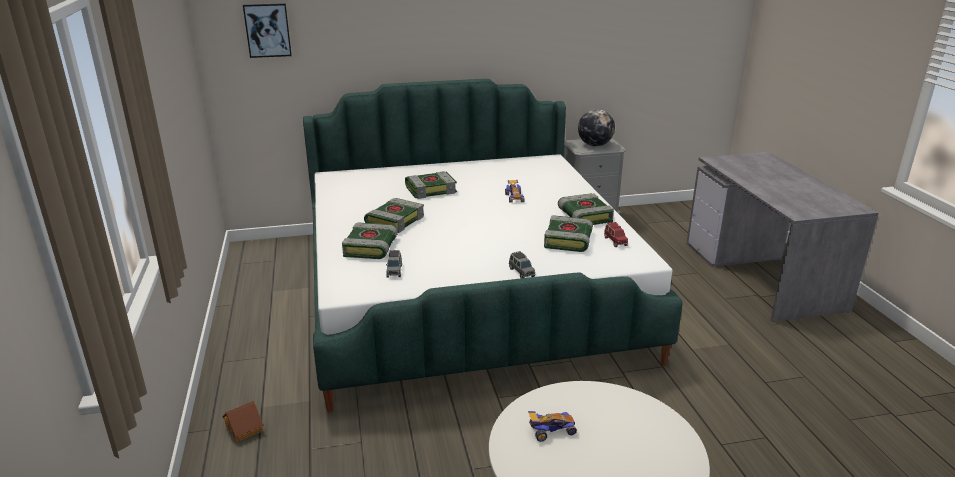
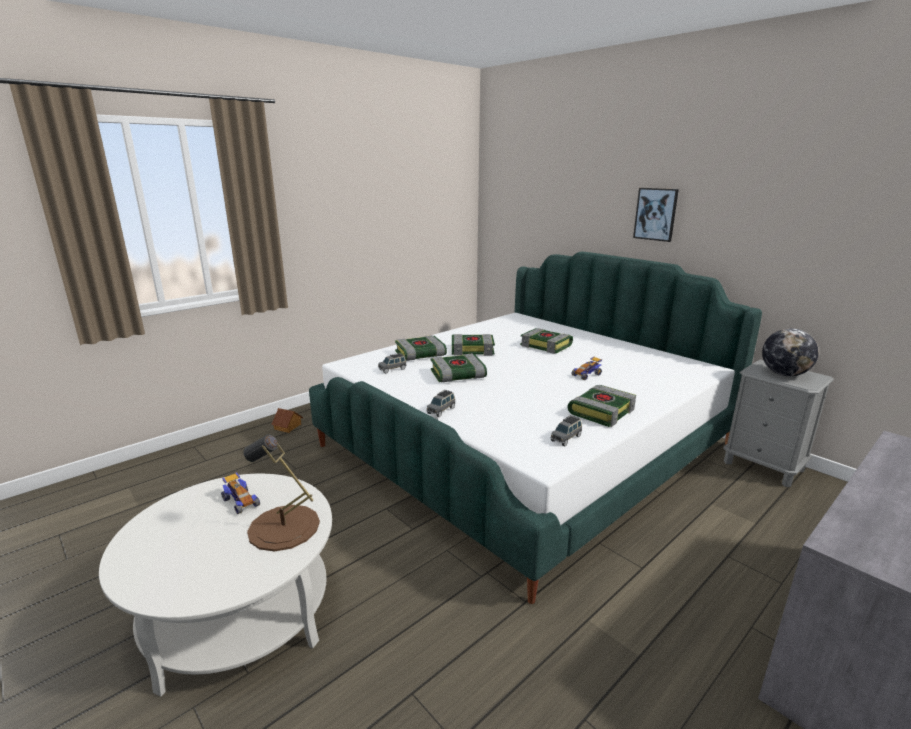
camera: 60 degrees right, 5 degrees down
(267, 30) = (517, 194): picture -> picture (656, 214)
(568, 241) = (532, 416): book -> book (457, 375)
(612, 411) = (283, 527): none -> brown table lamp
(615, 241) = (566, 438): red toy car -> grey toy car

